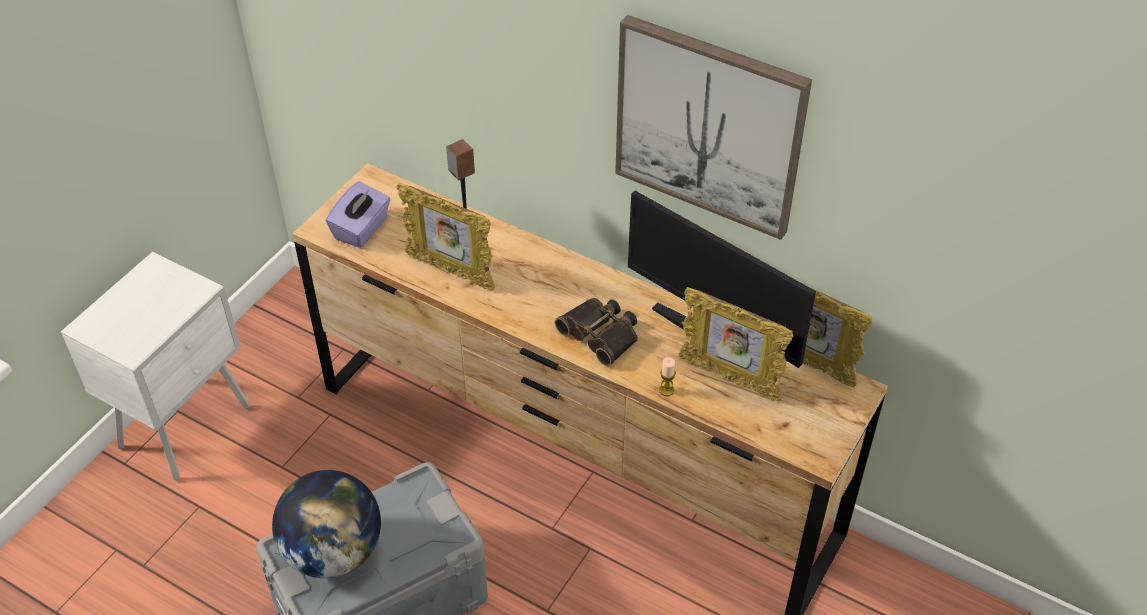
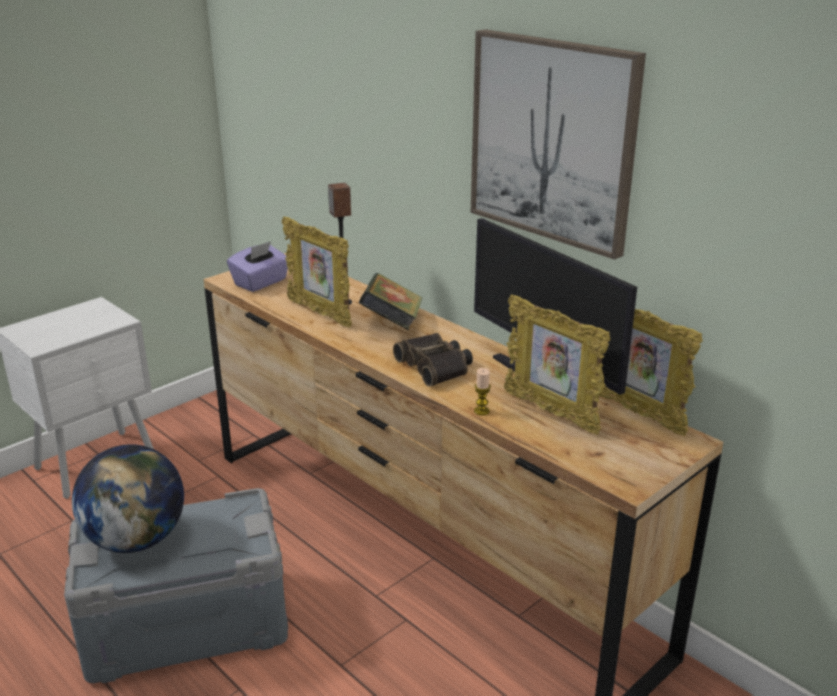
camera: 15 degrees right, 20 degrees down
(533, 275) = (392, 324): none -> book

